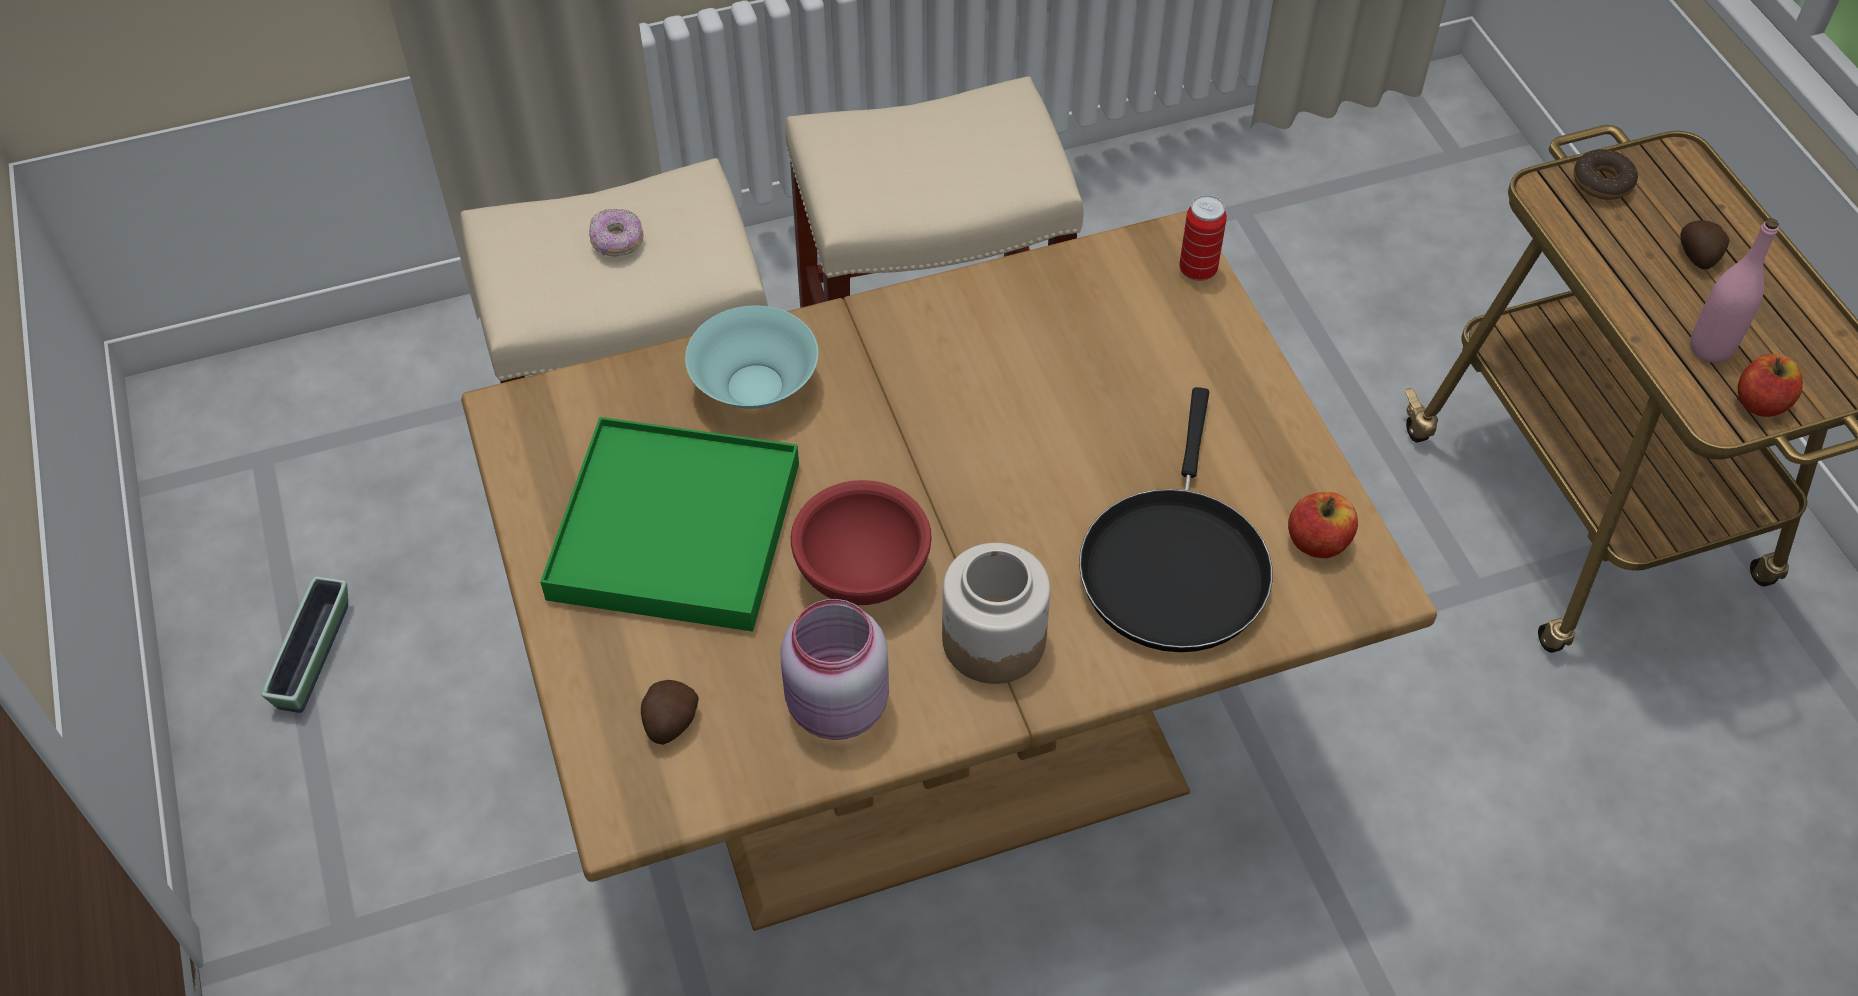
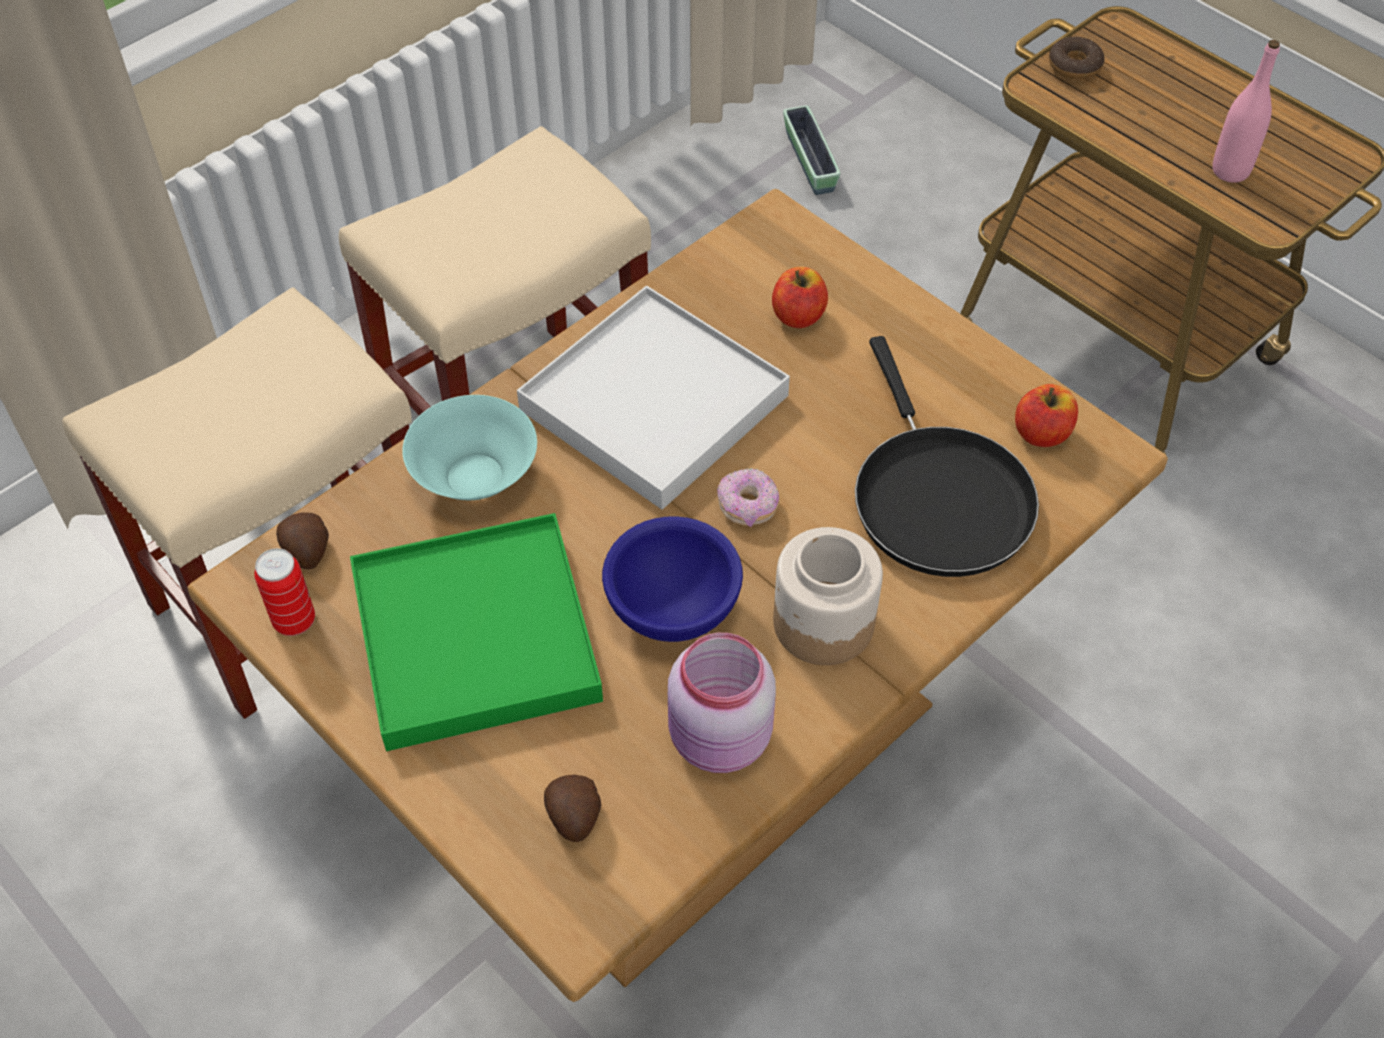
camera: 25 degrees left, 0 degrees up
(313, 656) = (61, 912): planter -> planter (809, 162)
(617, 242) = (241, 394): donut -> donut (748, 506)
(863, 575) = (674, 611): red bowl -> blue bowl
(954, 376) = (653, 403): none -> white tray
(1198, 270) = (809, 239): can -> can (294, 621)
(1698, 257) = (1179, 102): potato -> potato (307, 553)
(1760, 403) = (1291, 201): apple -> apple (798, 316)

